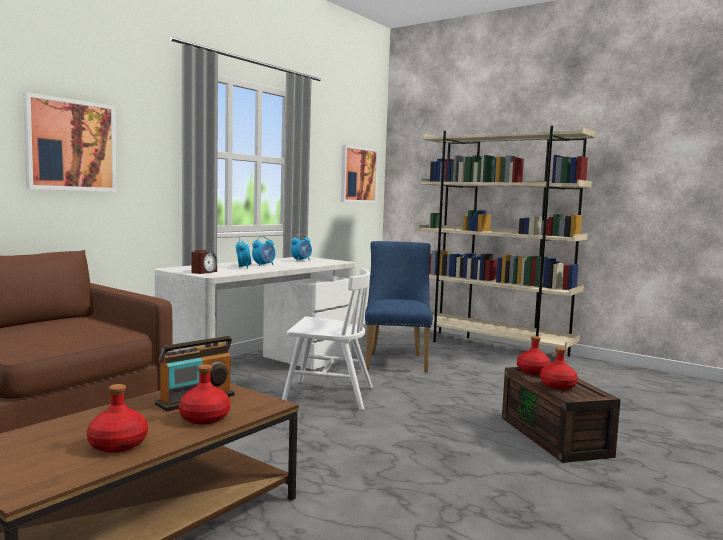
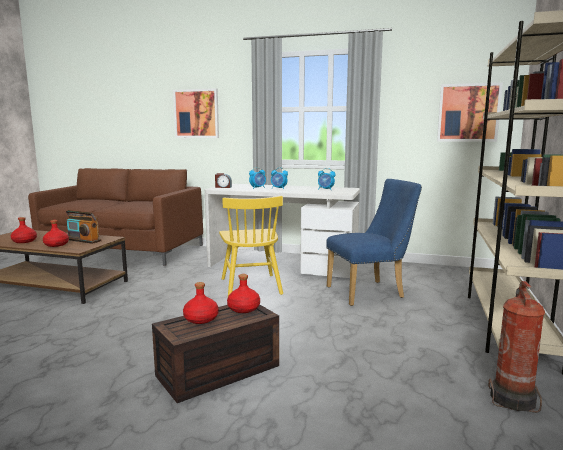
camera: 70 degrees right, 5 degrees up
(328, 395) = (251, 286): white chair -> yellow chair
(599, 371) = (513, 398): none -> fire extinguisher

